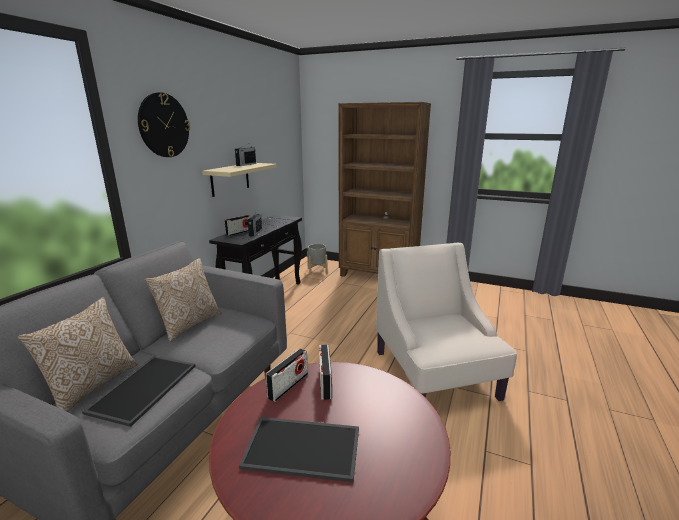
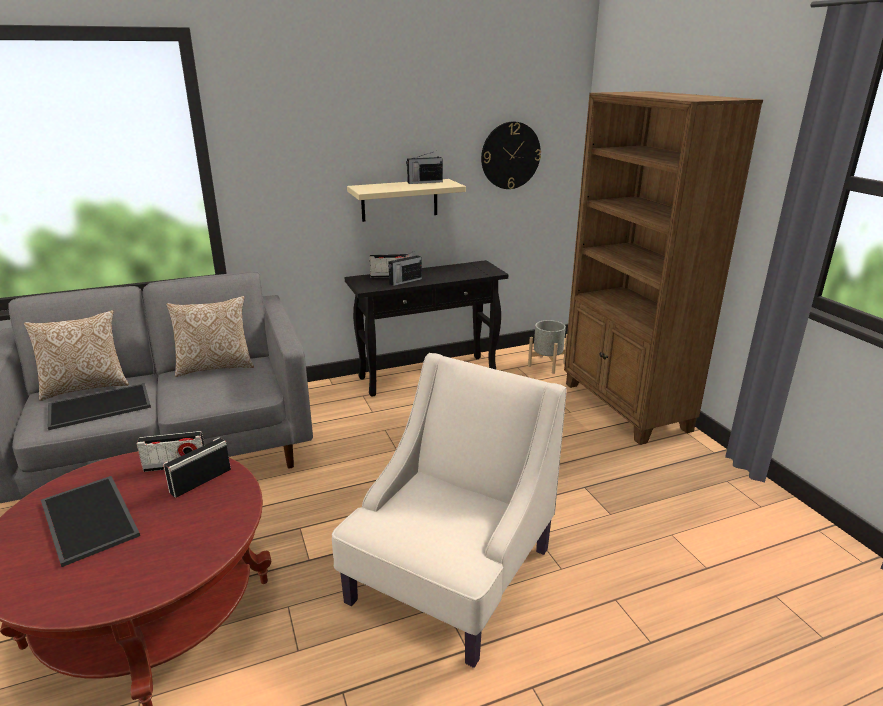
camera: 45 degrees right, 5 degrees up
(164, 125) = (288, 128): wall clock -> wall clock (510, 155)

